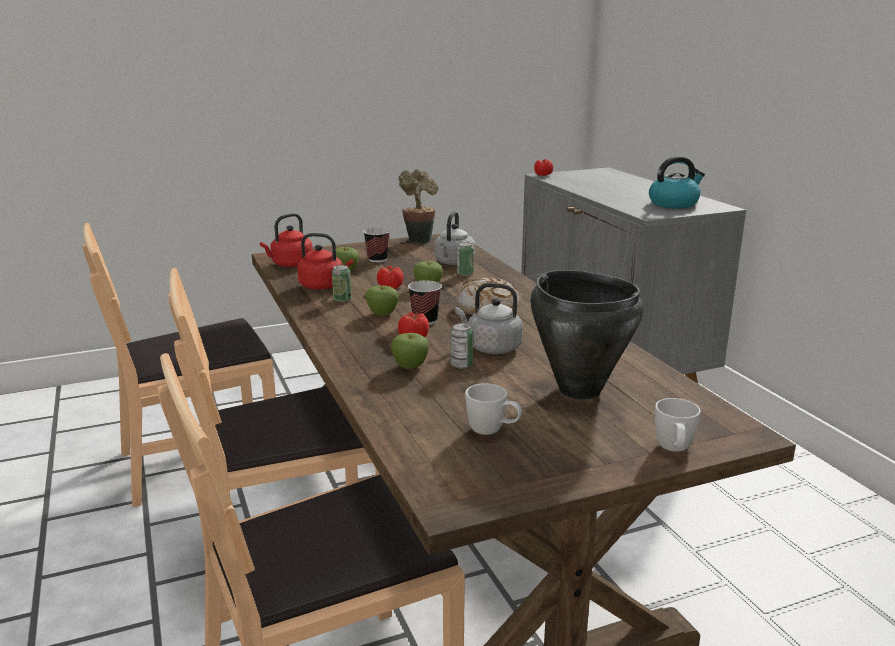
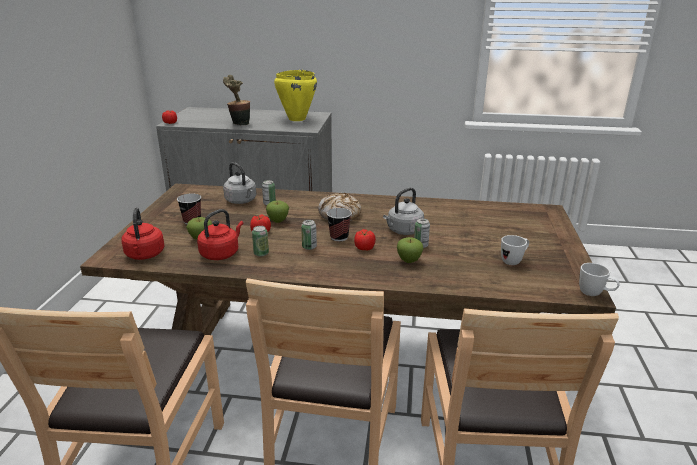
camera: 60 degrees left, 5 degrees up
(382, 314) = (309, 247): apple -> can
(418, 240) = (171, 198): potted plant -> potted plant (239, 124)
(579, 389) = (479, 226): black cooking pot -> none
(674, 204) = (296, 119): kettle -> yellow cooking pot
(674, 450) = (556, 228): white mug -> white mug (595, 294)

